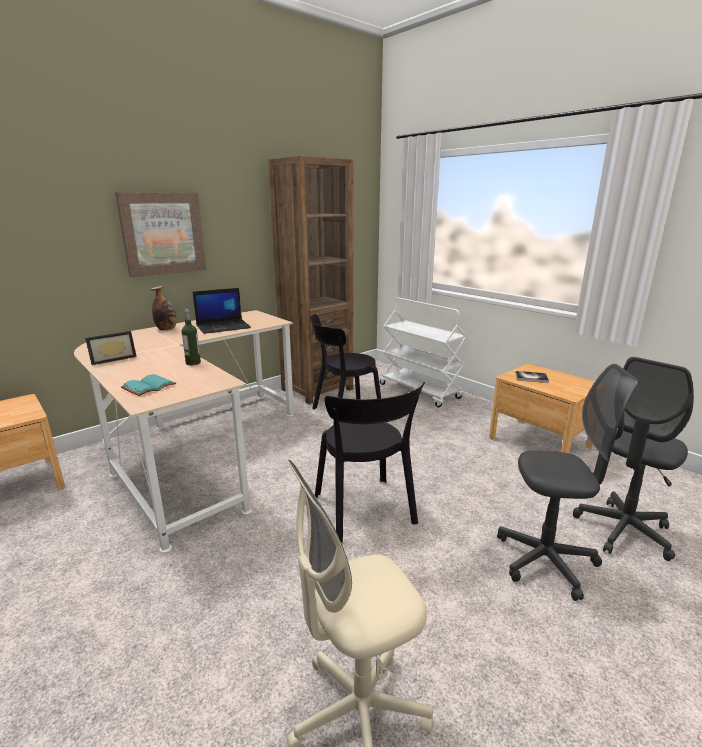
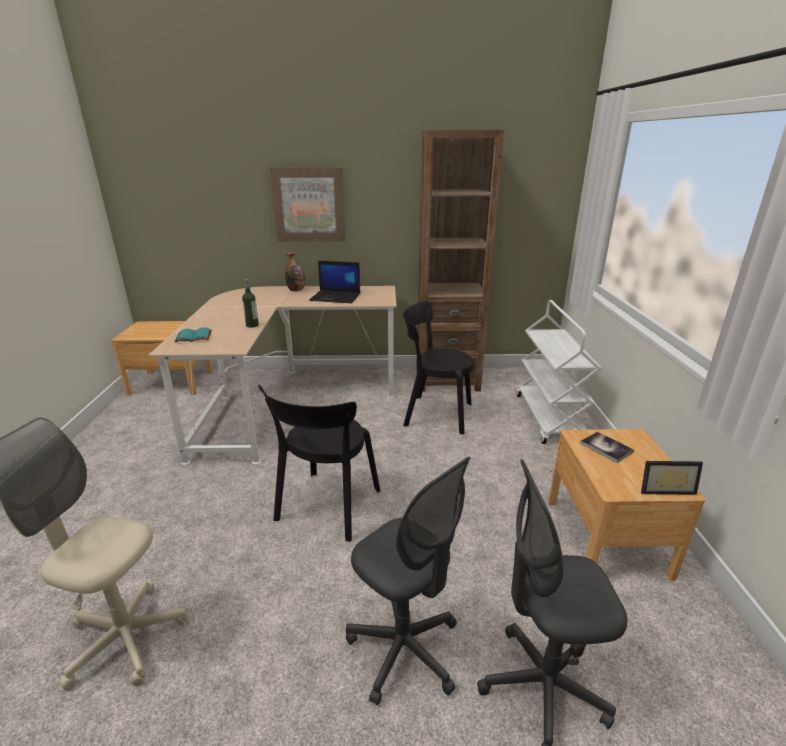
camera: 40 degrees right, 5 degrees up
(113, 359) = (220, 308): picture frame -> picture frame (664, 488)

